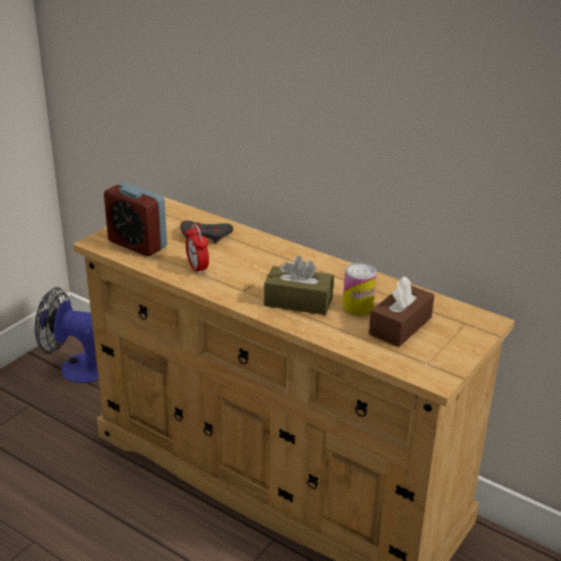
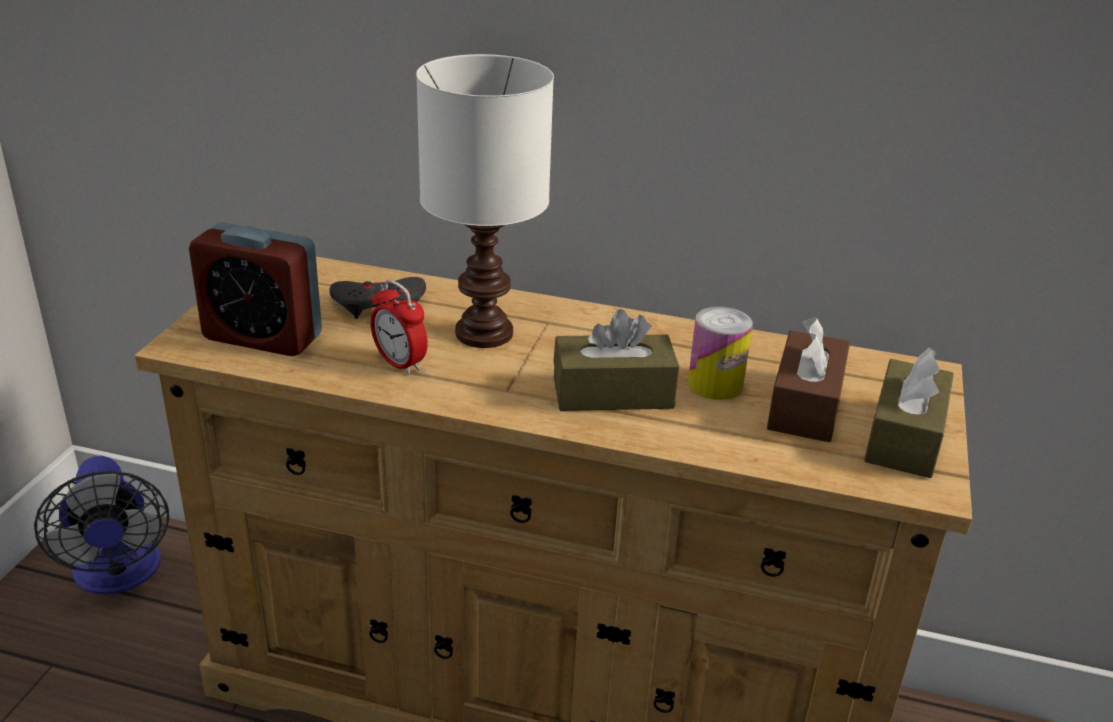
camera: 20 degrees left, 0 degrees up
(76, 367) = (118, 575): fan -> fan turned 105 degrees counterclockwise
(250, 259) = (482, 332): none -> white table lamp
(443, 352) = (904, 437): none -> brown tissue box

